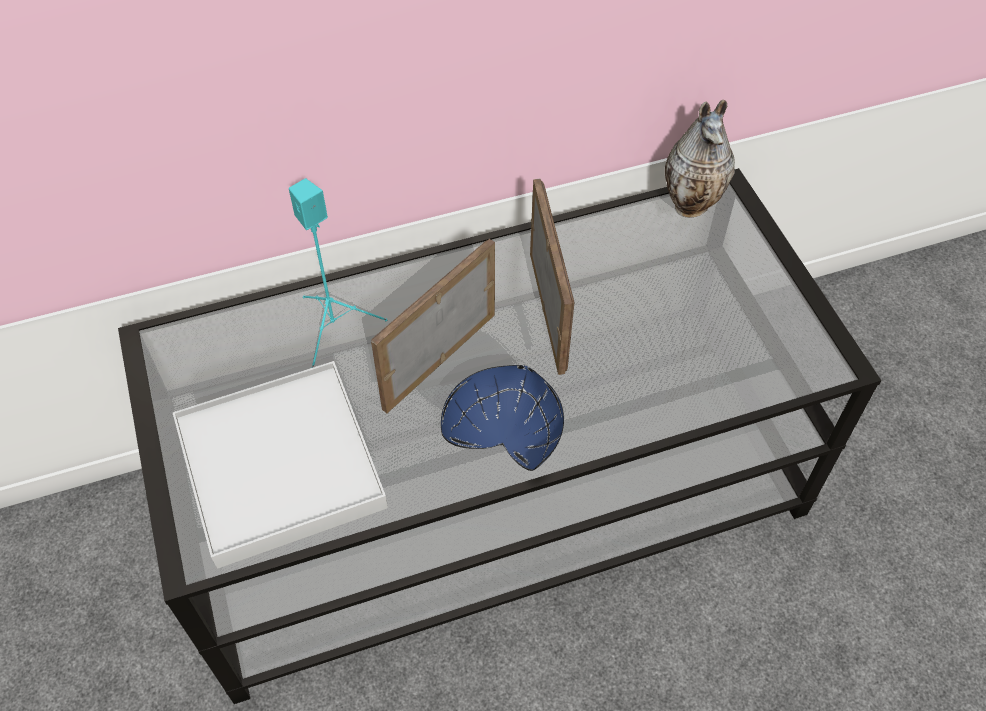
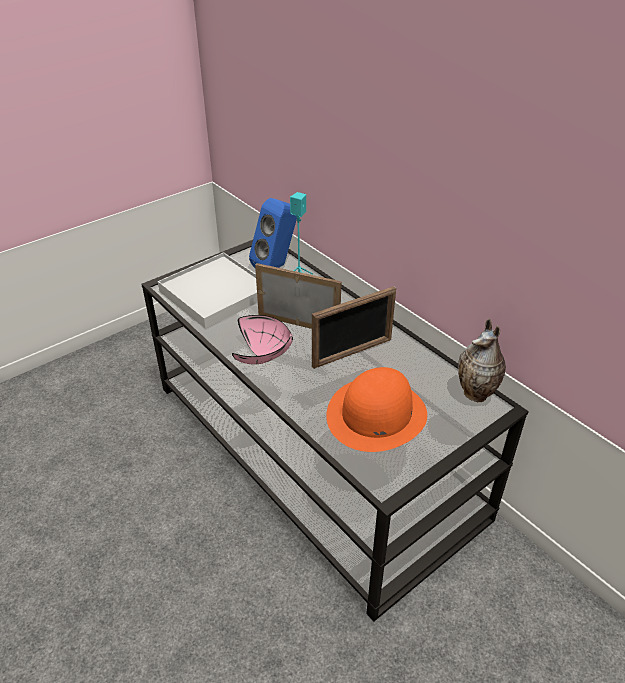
camera: 70 degrees right, 15 degrees down
(246, 344) = (277, 267): none -> blue speaker
(505, 433) = (264, 355): blue bowl -> pink bowl
(695, 328) = (376, 415): none -> orange hat

